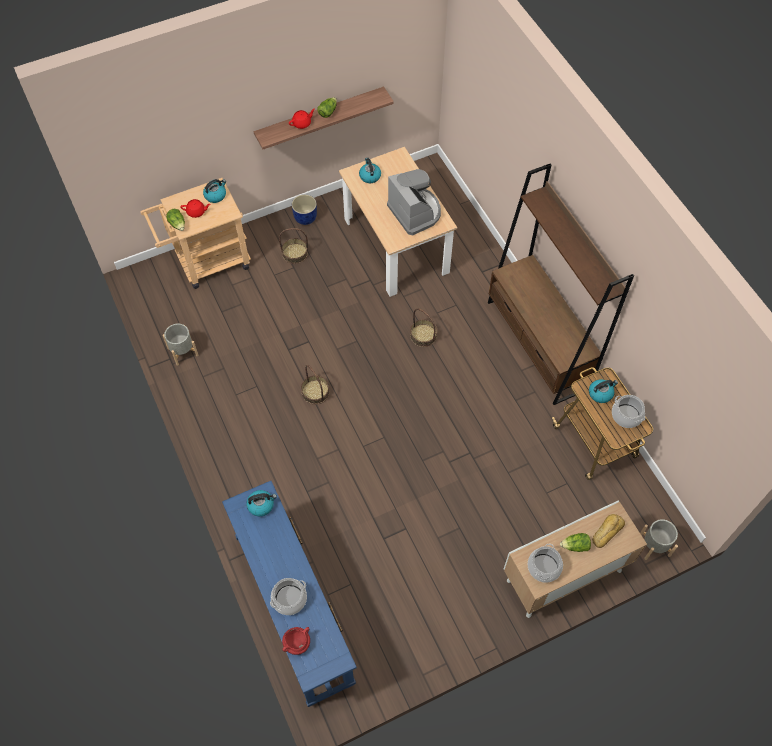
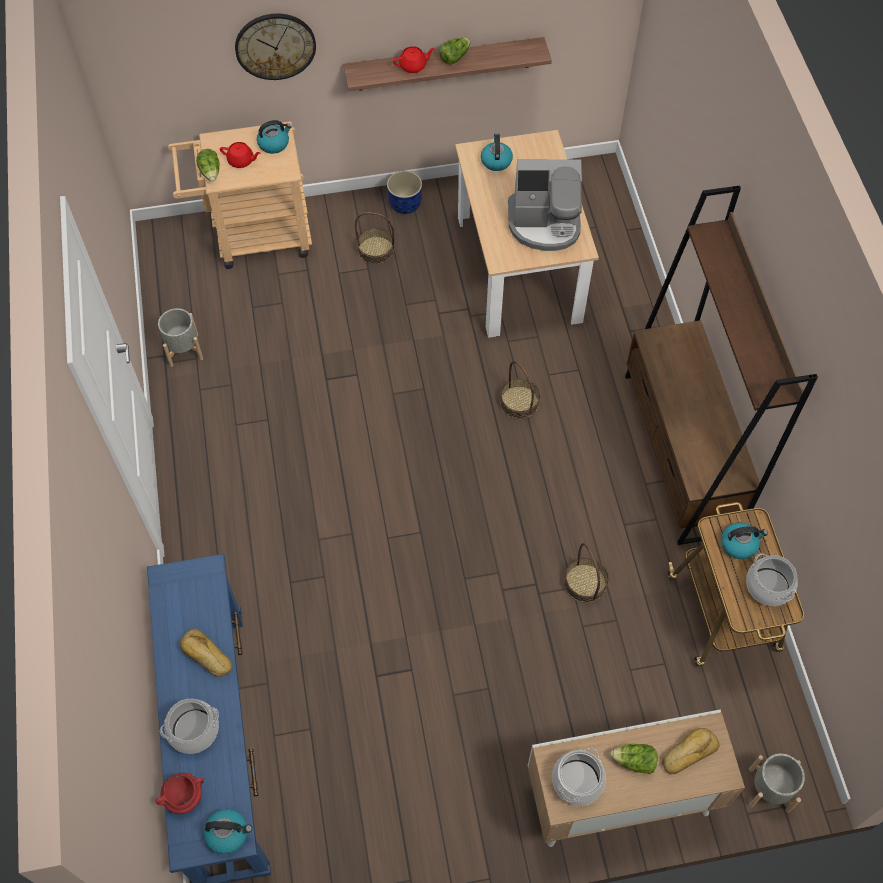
camera: 15 degrees right, 0 degrees up
(207, 128) = (275, 46): none -> wall clock
(261, 505) = (198, 585): kettle -> kettle (228, 833)
(281, 549) = (206, 656): none -> bread
(315, 392) = (345, 446): basket -> basket (585, 583)
(415, 212) = (545, 224): coffee machine -> coffee machine turned 105 degrees clockwise

